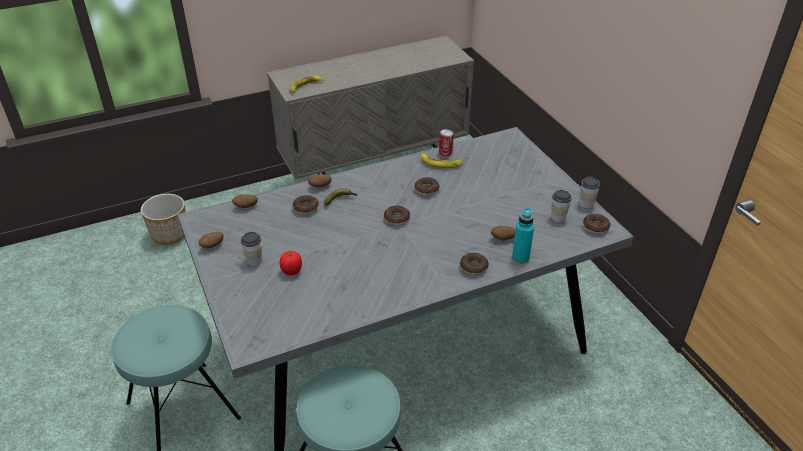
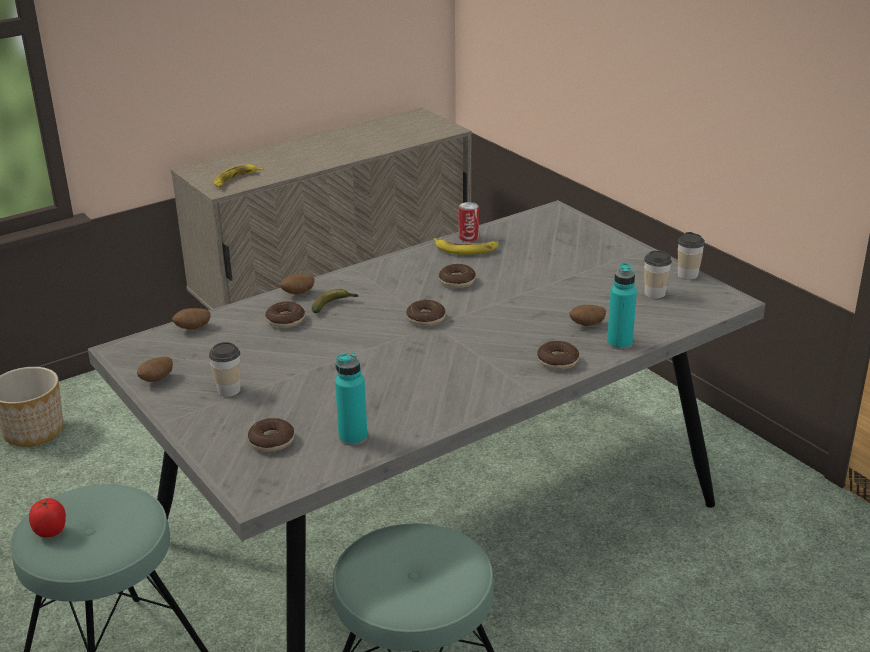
camera: 10 degrees left, 10 degrees down
(292, 271) = (291, 395): tomato -> tomato (51, 531)
(321, 311) = (353, 437): none -> turquoise bottle
(595, 227) = (710, 299): donut -> donut (271, 441)

